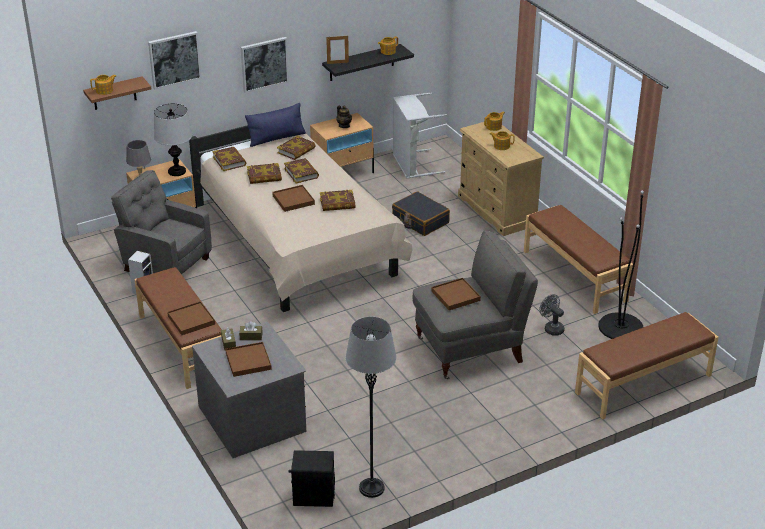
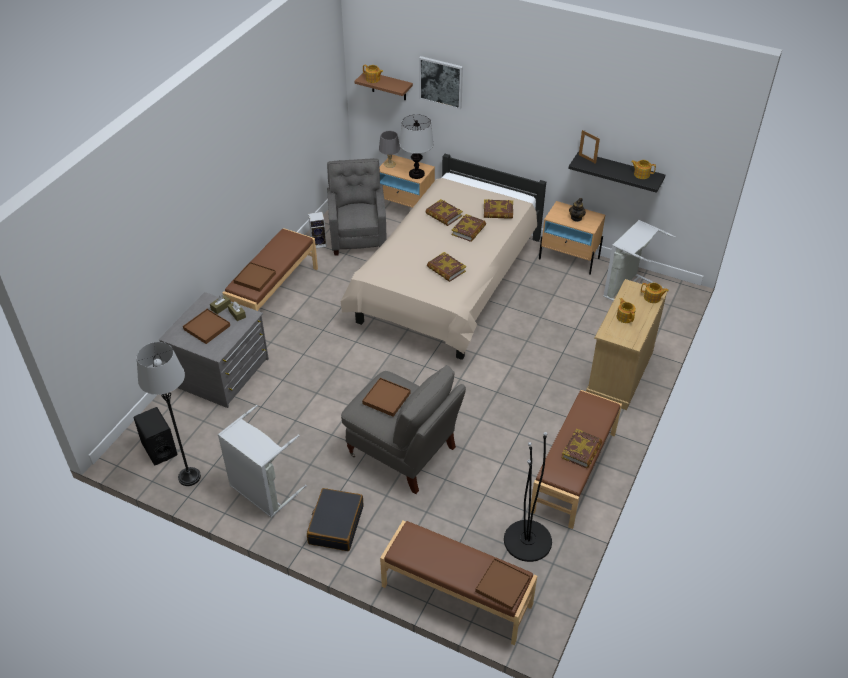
camera: 55 degrees right, 10 degrees up
(229, 161) = (446, 189): book -> book (581, 451)
(264, 64) = (521, 125): picture -> none
(276, 138) = (504, 194): blue pillow -> none
(293, 200) = (427, 245): brown tray -> brown tray (502, 585)
(420, 220) = (552, 334): black suitcase -> black suitcase (335, 525)
(435, 448) = (262, 491): none -> grey laundry basket
(551, 328) = (480, 491): grey fan -> none

